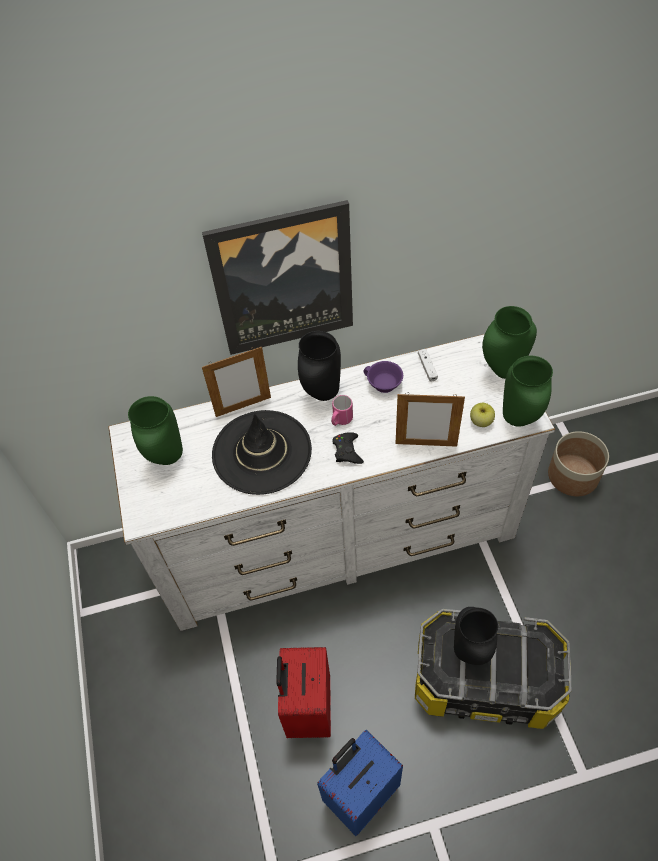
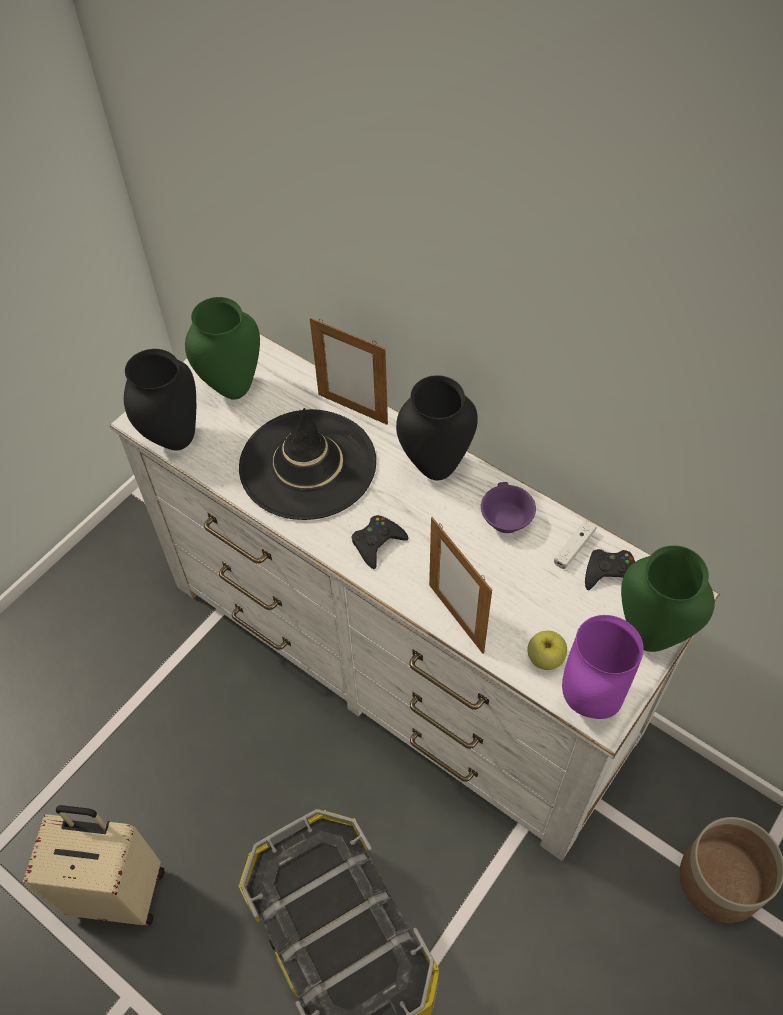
camera: 50 degrees right, 0 degrees up
(283, 279) = (447, 286): picture -> none
(307, 708) = (176, 768): red suitcase -> none
(341, 420) = (414, 509): pink mug -> none
(360, 792) = (118, 889): blue suitcase -> beige suitcase
(455, 363) = (610, 574): none -> black game controller
(469, 652) = (322, 888): black vase -> black vase (173, 439)
(520, 419) = (590, 702): green vase -> purple vase

